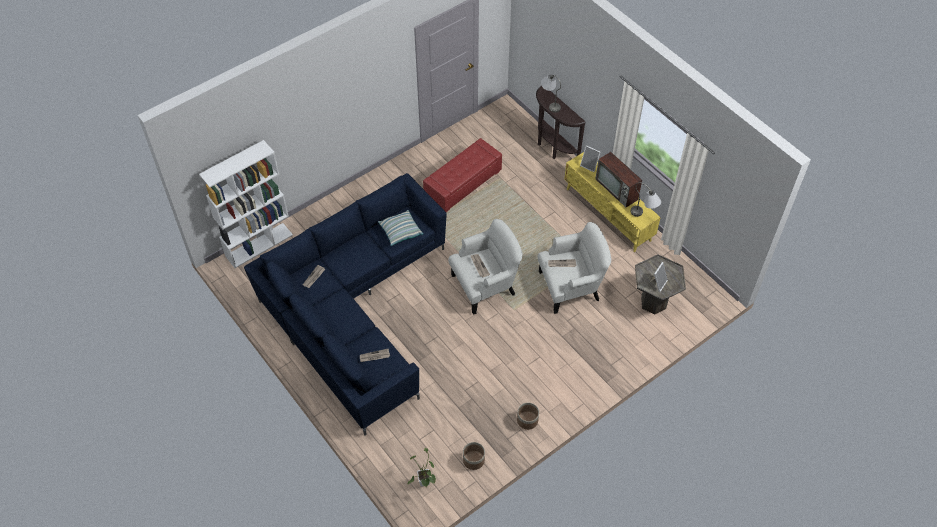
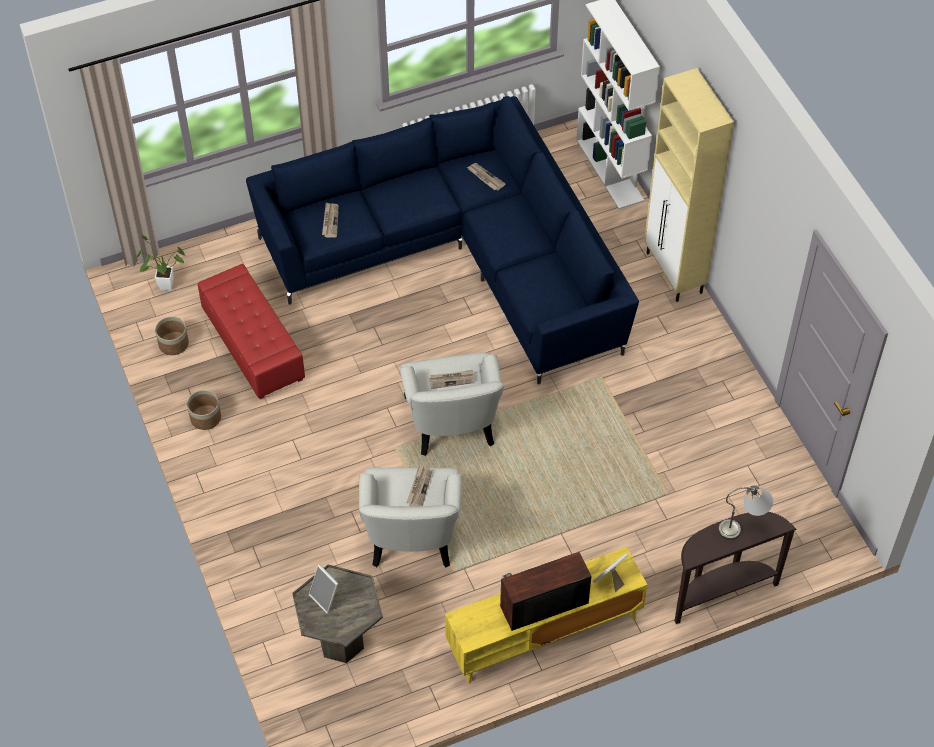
camera: 105 degrees right, 0 degrees up
(340, 199) = (674, 273): none -> beige cabinet
(400, 232) = (537, 287): pillow -> none
(463, 184) = (666, 438): red ottoman -> red ottoman (252, 345)
(644, 215) = (474, 629): grey table lamp -> none

